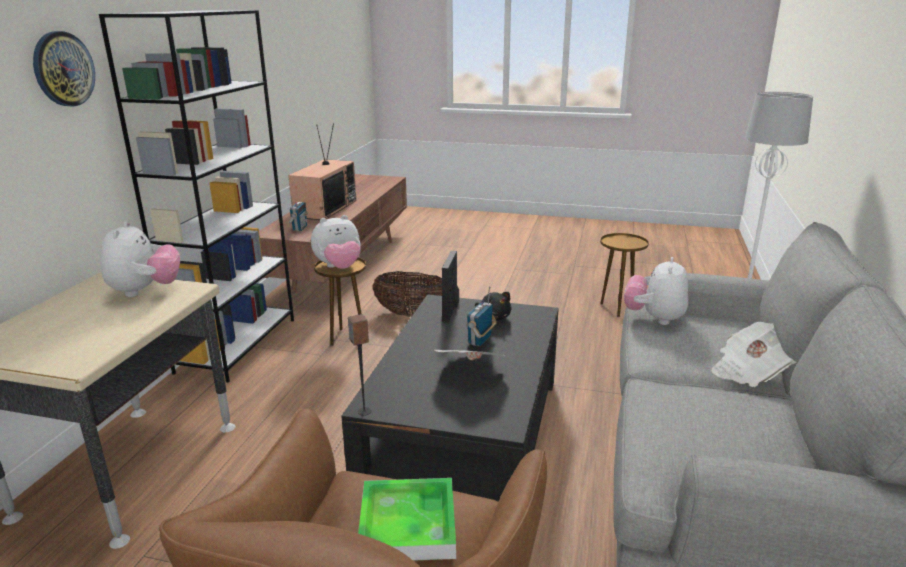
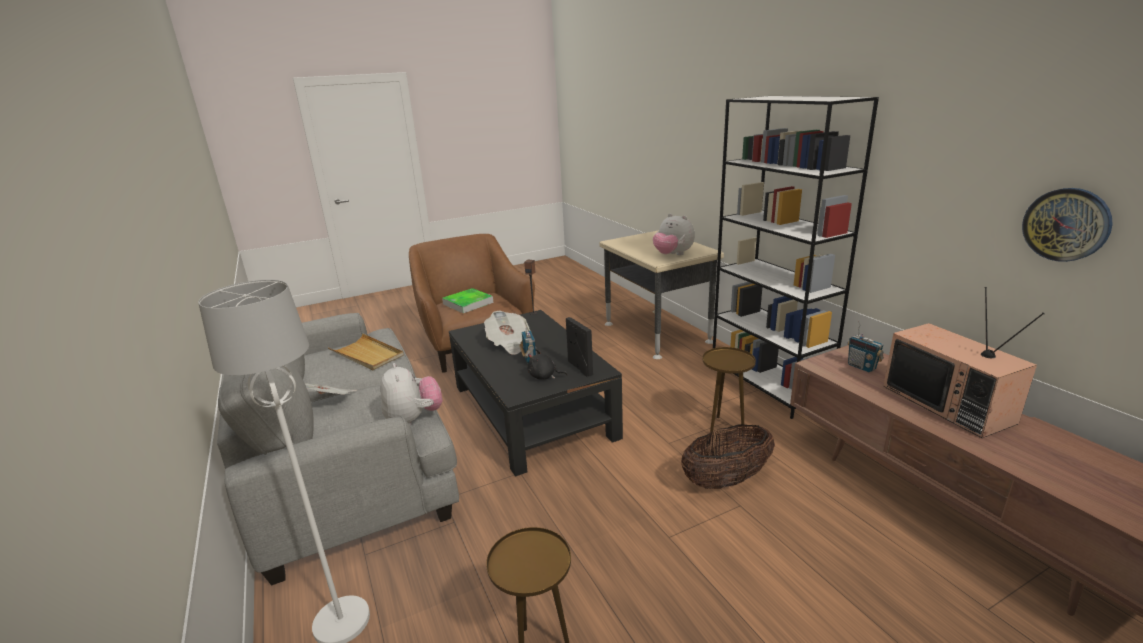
camera: 140 degrees right, 0 degrees up
(63, 69) = (741, 128): wall clock -> wall clock (1066, 224)
(339, 267) = (728, 360): plush toy -> none
(687, 428) = (367, 355): none -> beige tray

